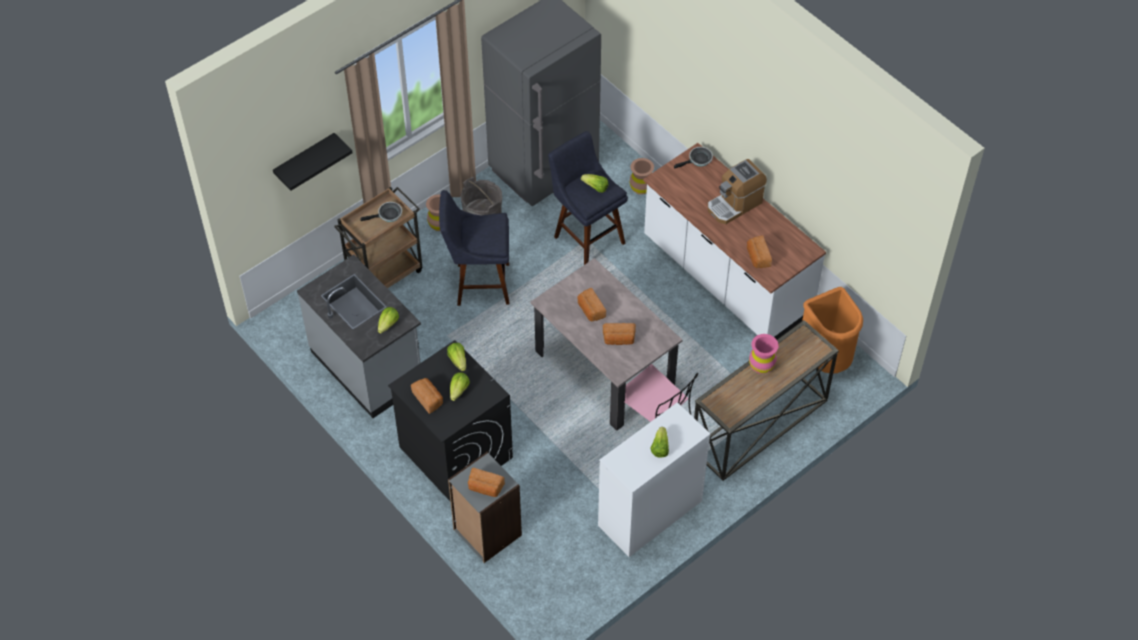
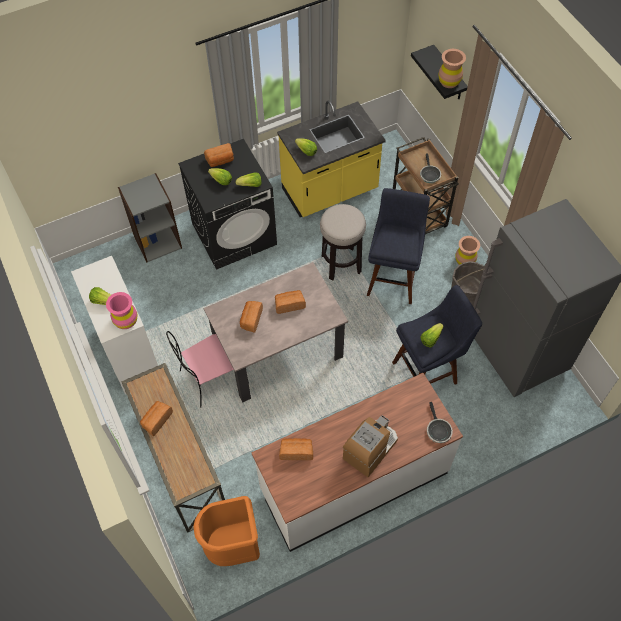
camera: 105 degrees right, 5 degrees up
(368, 367) = (330, 191): grey counter -> yellow counter
(472, 335) = (341, 263): none -> stool
(485, 488) = (138, 194): bread -> bread (156, 420)
(641, 188) = (480, 432): brown vase -> brown vase (449, 82)
(734, 204) = (370, 449): coffee machine -> coffee machine turned 60 degrees clockwise
(761, 366) = (181, 428): pink vase -> pink vase (126, 321)

